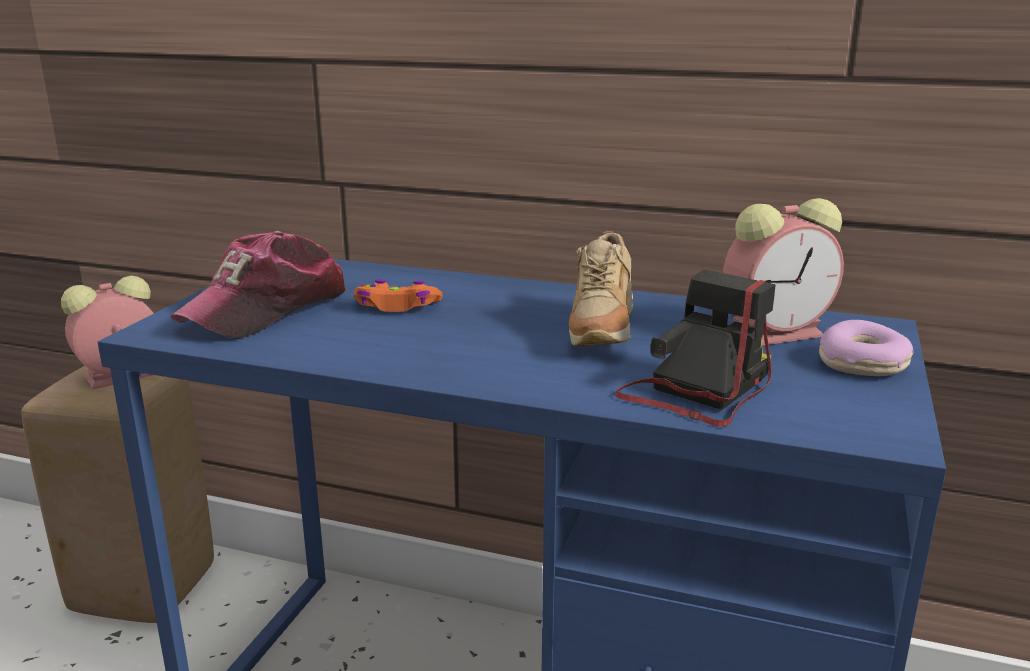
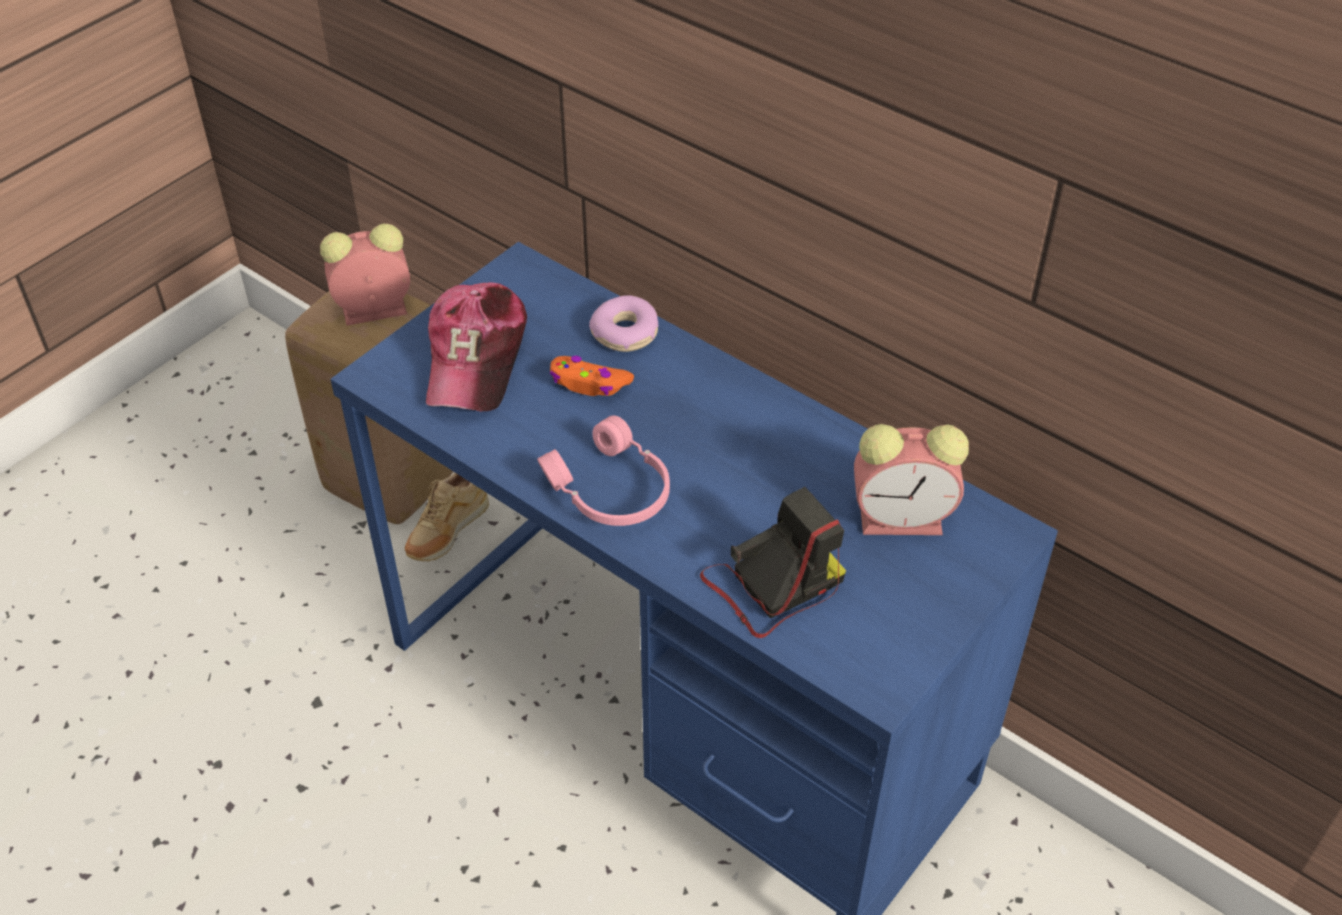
camera: 20 degrees right, 25 degrees up
(267, 309) = (476, 358): cap -> cap turned 45 degrees counterclockwise
(468, 361) = (610, 491): none -> pink headphones
(601, 334) = (744, 478): beige shoe -> beige shoe (446, 533)
(863, 364) = (942, 587): donut -> donut (625, 333)

